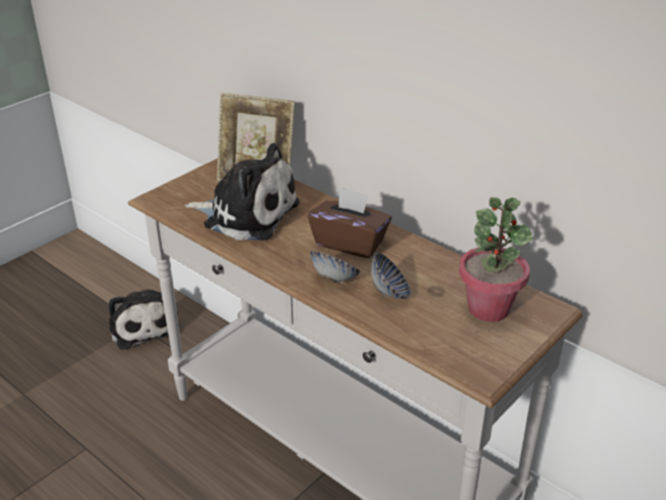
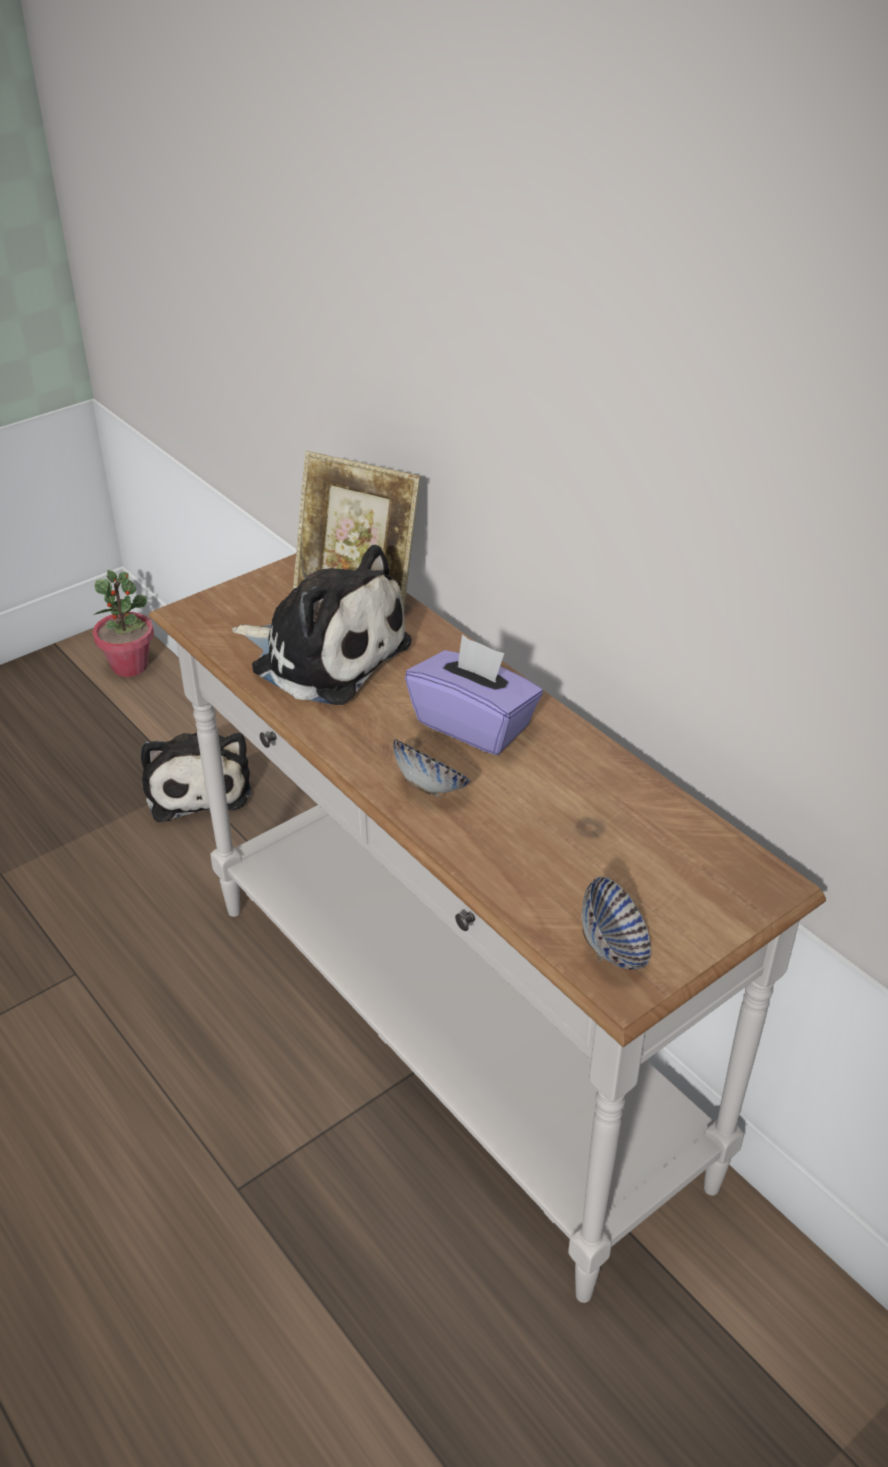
camera: 10 degrees right, 5 degrees up
(350, 243) = (474, 724): brown tissue box -> purple tissue box
(390, 292) = (514, 821): bowl -> bowl (614, 949)
(488, 308) = (667, 870): potted plant -> potted plant (130, 666)

